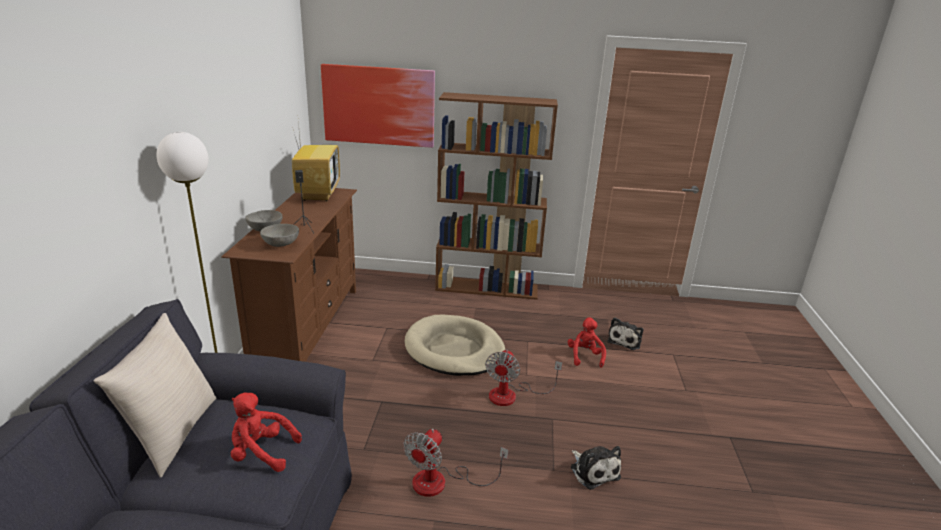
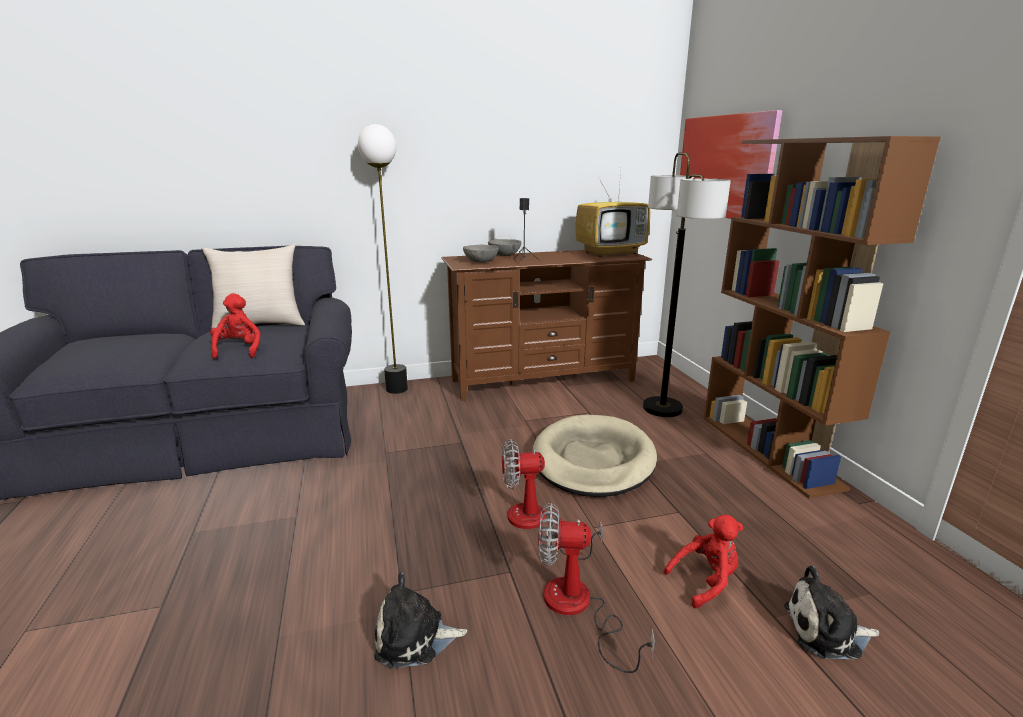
camera: 70 degrees right, 5 degrees down
(408, 298) = (662, 408): none -> floor lamp
(441, 482) = (352, 507): fan -> fan (578, 609)
(593, 470) = (414, 638): plush toy -> plush toy turned 45 degrees clockwise

